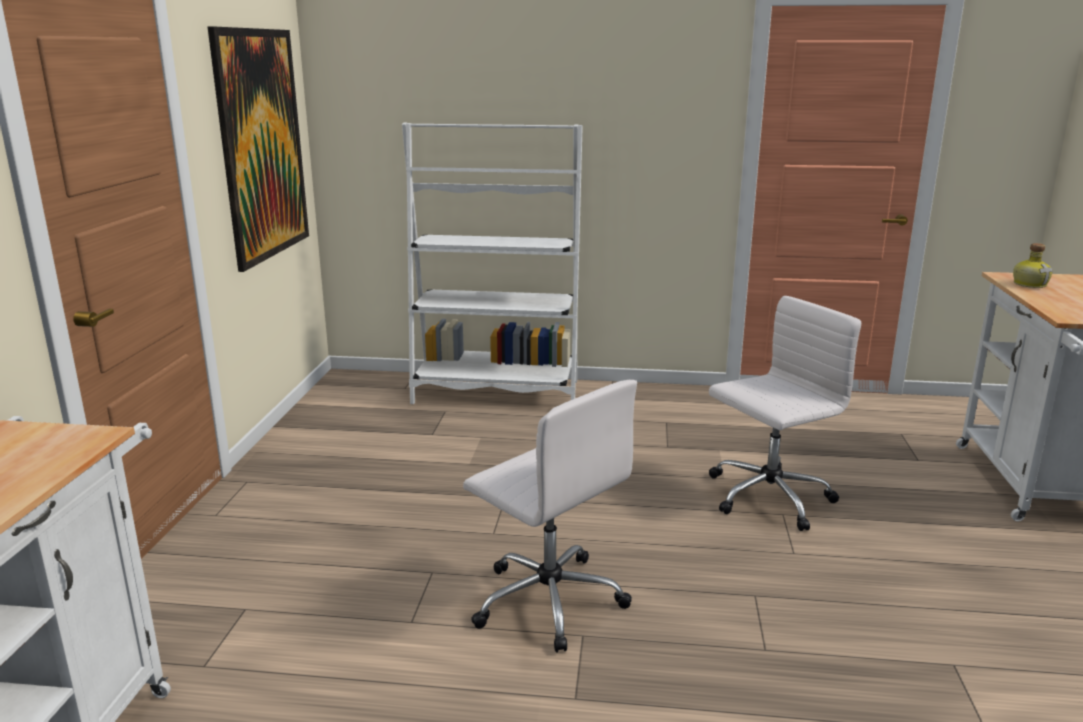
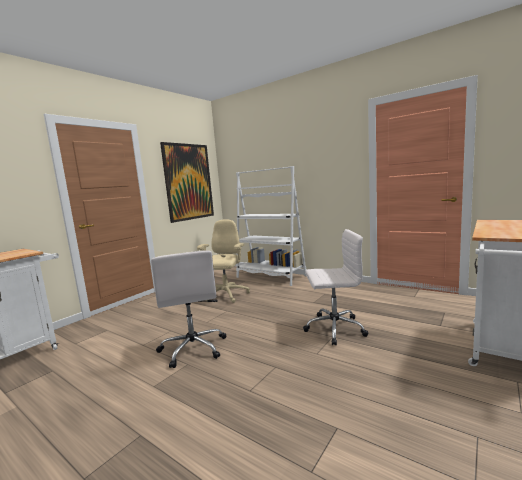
camera: 30 degrees right, 10 degrees down
(449, 458) = (226, 295): none -> beige office chair
(1030, 284) = (496, 223): bottle -> none

